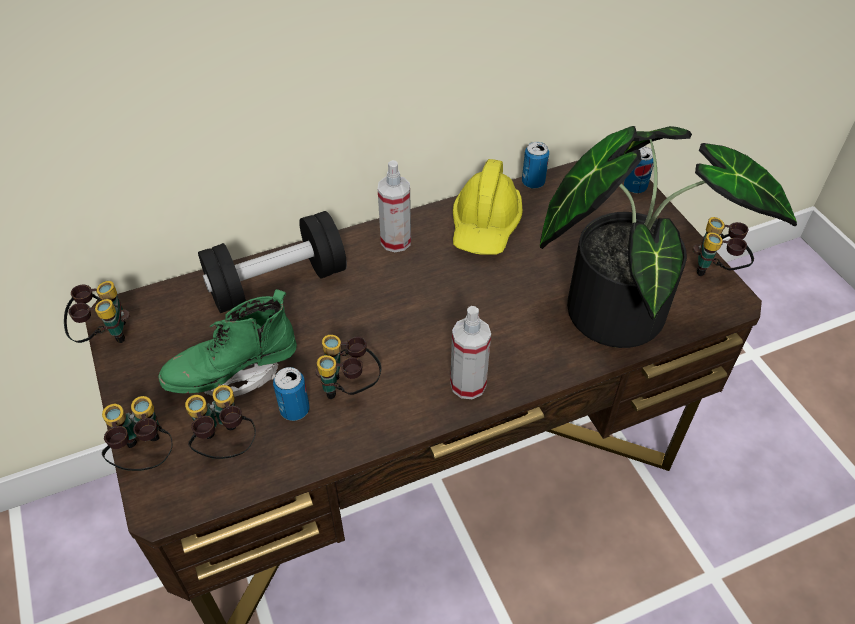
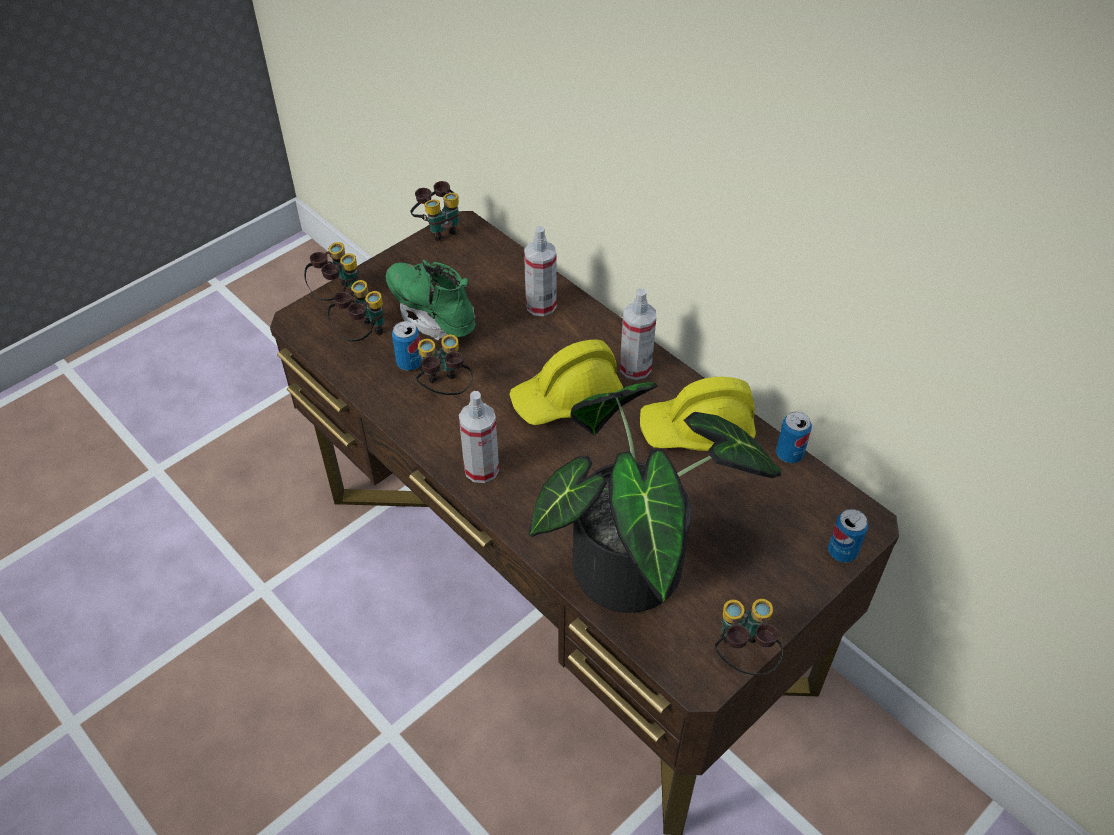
camera: 70 degrees right, 0 degrees up
(277, 282) = (541, 305): black dumbbell -> spray bottle
(409, 297) = (567, 398): none -> yellow hard hat

